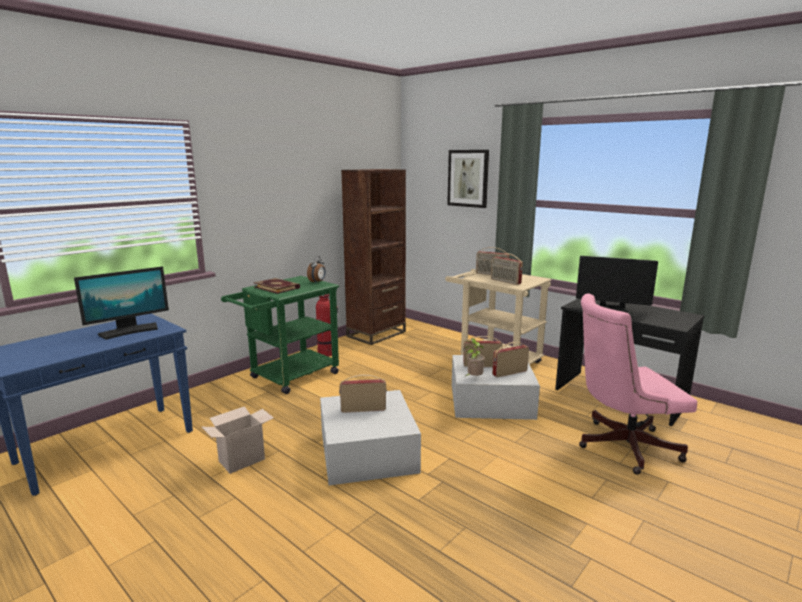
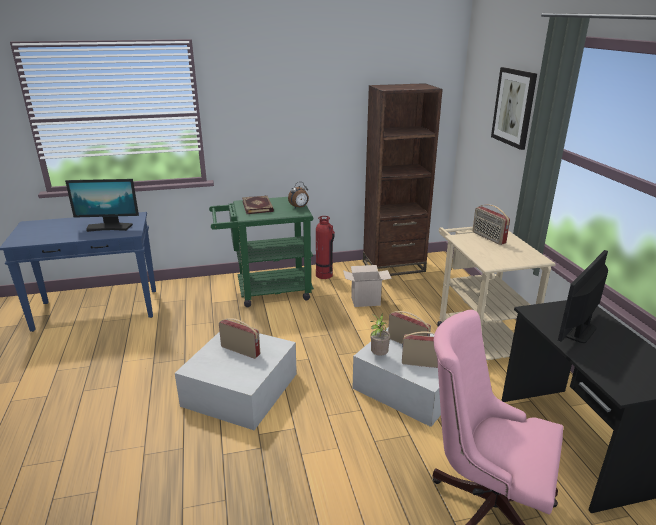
camera: 35 degrees right, 10 degrees up
(242, 459) = (154, 356): cardboard box -> cardboard box (366, 301)
(505, 281) = (486, 253): radio -> none
(612, 308) = (578, 331): monitor -> monitor turned 75 degrees clockwise

